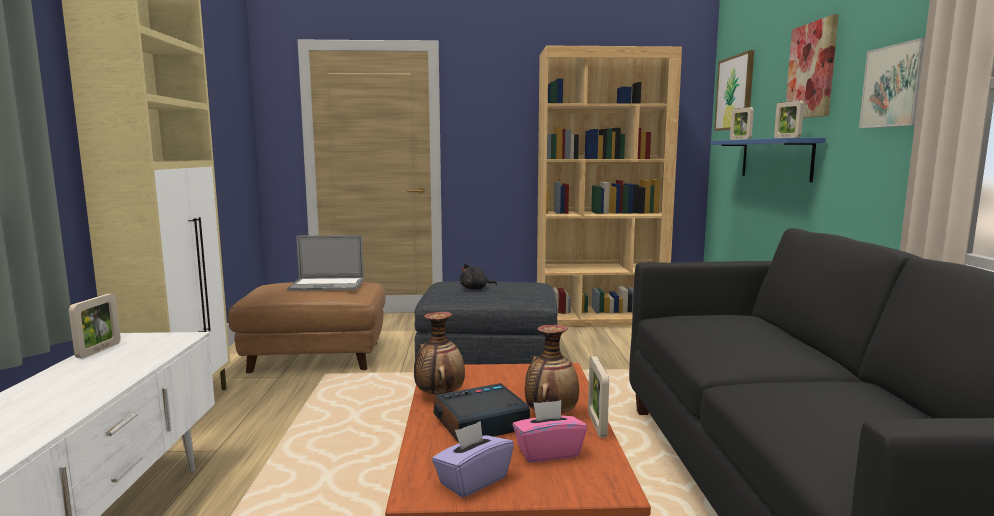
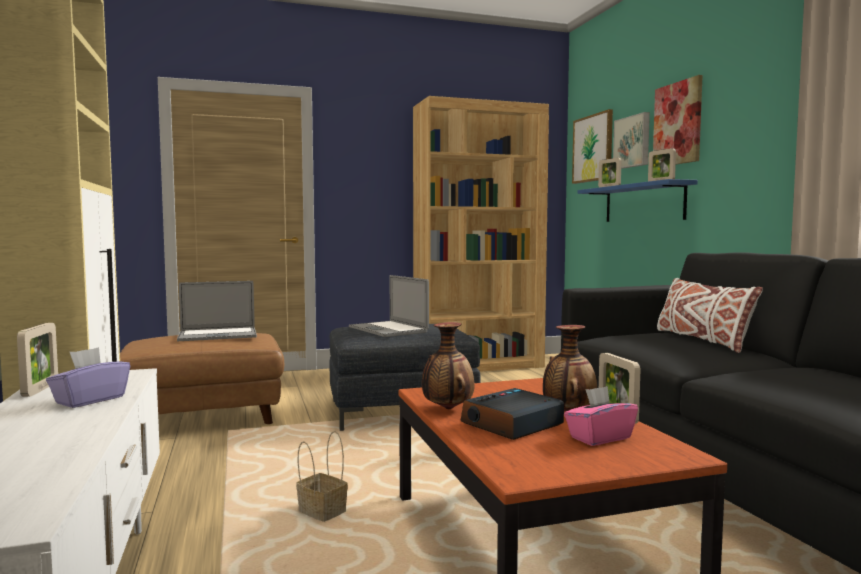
camera: 15 degrees left, 5 degrees down
(346, 471) = (320, 512): none -> basket
(472, 480) = (557, 463): purple tissue box -> purple tissue box (90, 400)
(475, 289) = (388, 329): black plush toy -> laptop
(774, 332) = (702, 340): none -> white pillow
(897, 86) = (768, 131): picture -> picture (633, 142)

